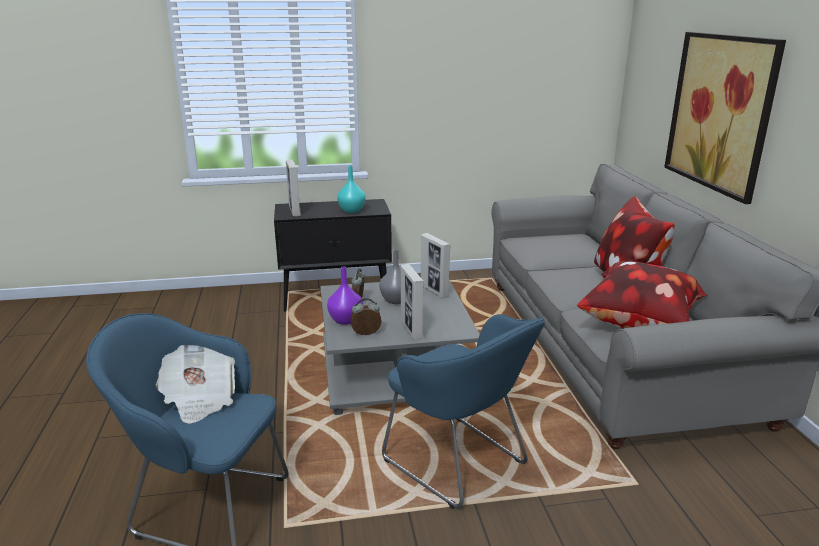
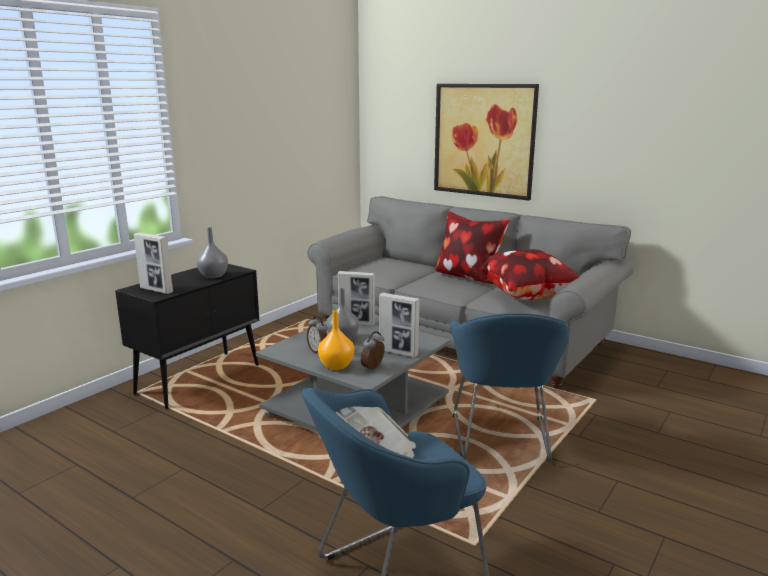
camera: 45 degrees left, 5 degrees down
(345, 320) = (336, 366): purple vase -> orange vase
(351, 210) = (213, 276): turquoise vase -> grey vase
(460, 464) = (501, 441): blue armchair -> blue armchair turned 90 degrees clockwise

